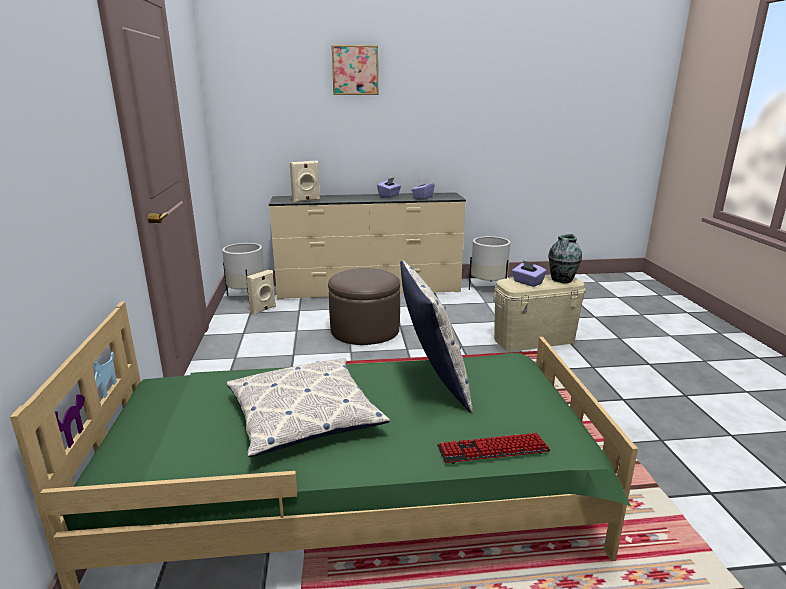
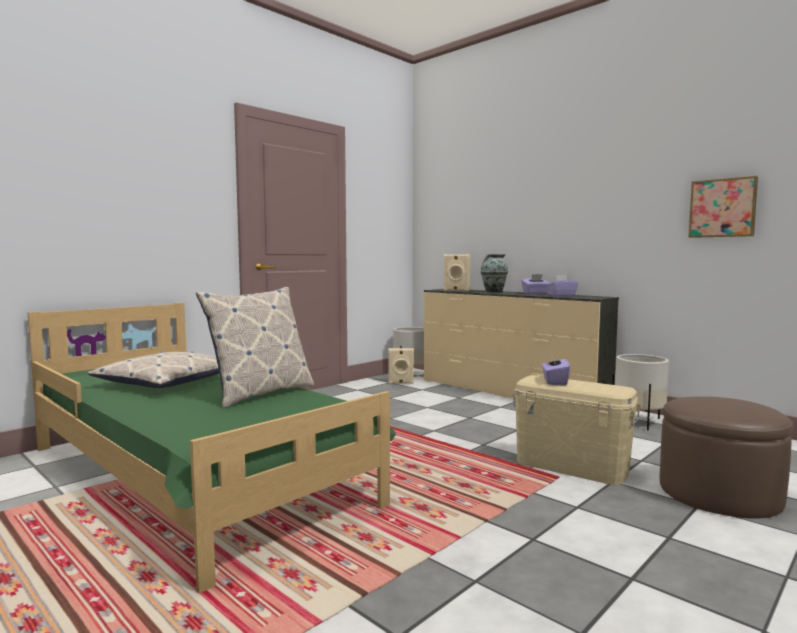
camera: 50 degrees right, 15 degrees down
(355, 70) = (520, 171): picture -> picture (722, 208)
(365, 330) = (435, 411): brown ottoman -> brown ottoman (719, 493)
(493, 450) = (169, 422): keyboard -> none
(561, 280) = (602, 389): vase -> vase (493, 292)

